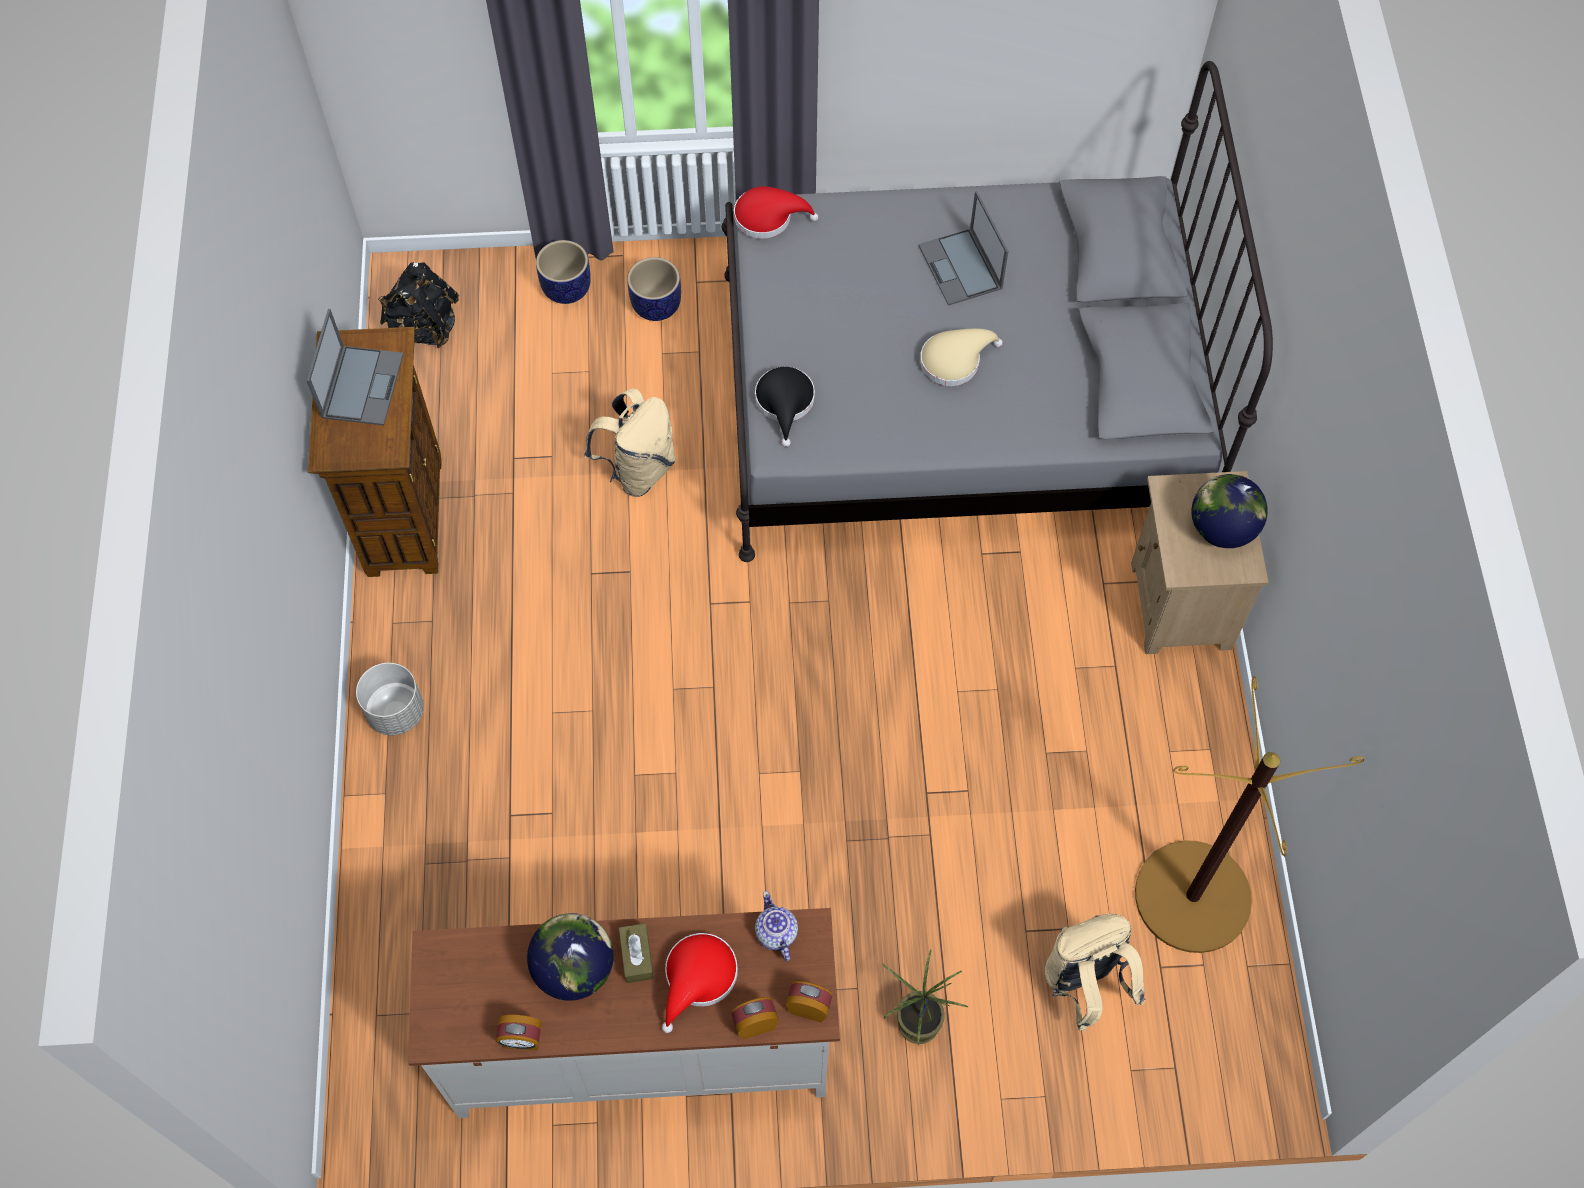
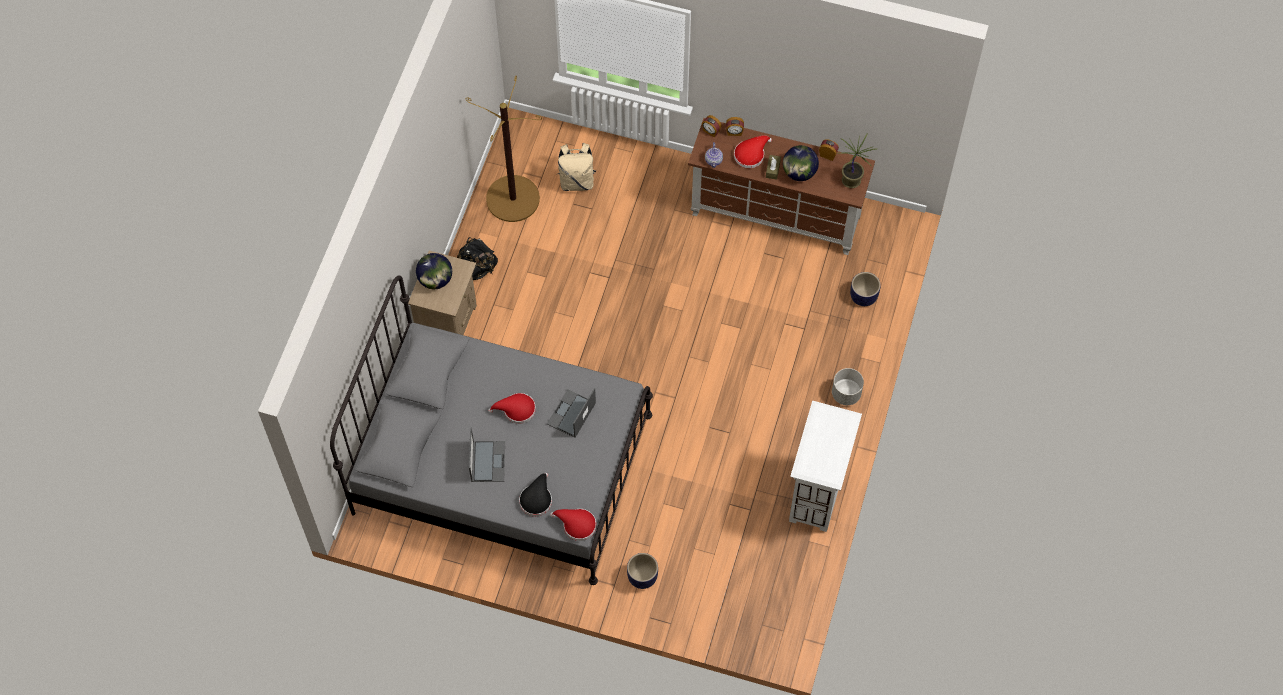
camera: 160 degrees left, 0 degrees up
(362, 385) = (824, 449): laptop -> laptop (571, 414)
(403, 515) = (817, 496): brown cabinet -> white cabinet
(425, 327) = (777, 607): black backpack -> black backpack (476, 269)
(566, 289) = (689, 605): planter -> planter (863, 296)
(638, 469) = (686, 481): beige backpack -> none
(785, 403) = (611, 415): black hat -> black hat (536, 498)
(917, 1026) = (655, 188): potted plant -> potted plant (851, 180)
(954, 360) = (516, 410): beige hat -> red hat

